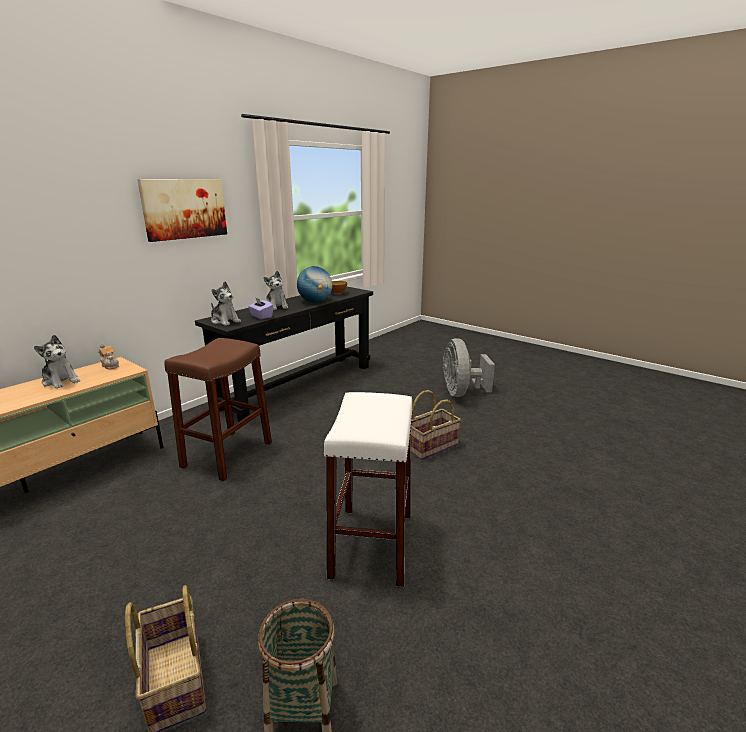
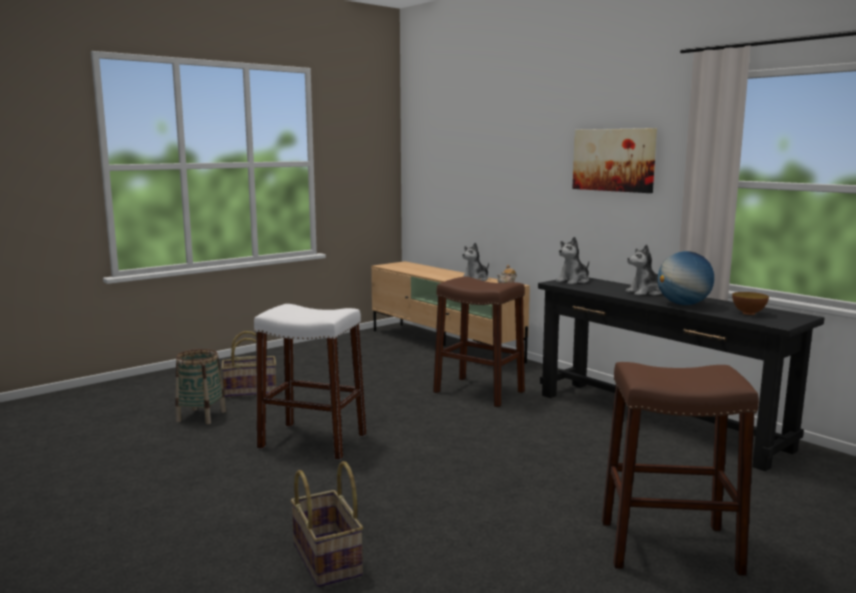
camera: 100 degrees right, 10 degrees down
(261, 316) = (595, 289): purple tissue box -> none
(431, 446) = (471, 489): basket -> basket (328, 559)
(461, 393) = (668, 546): grey fan -> brown stool

